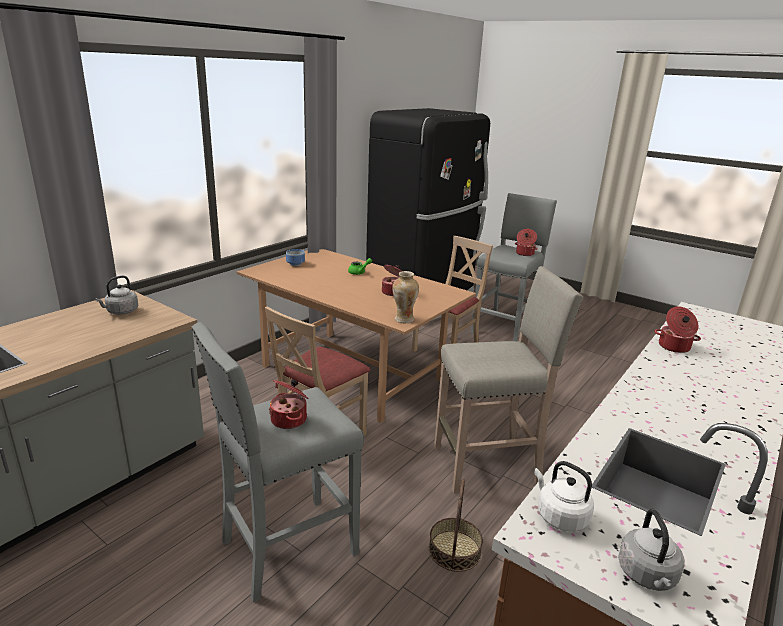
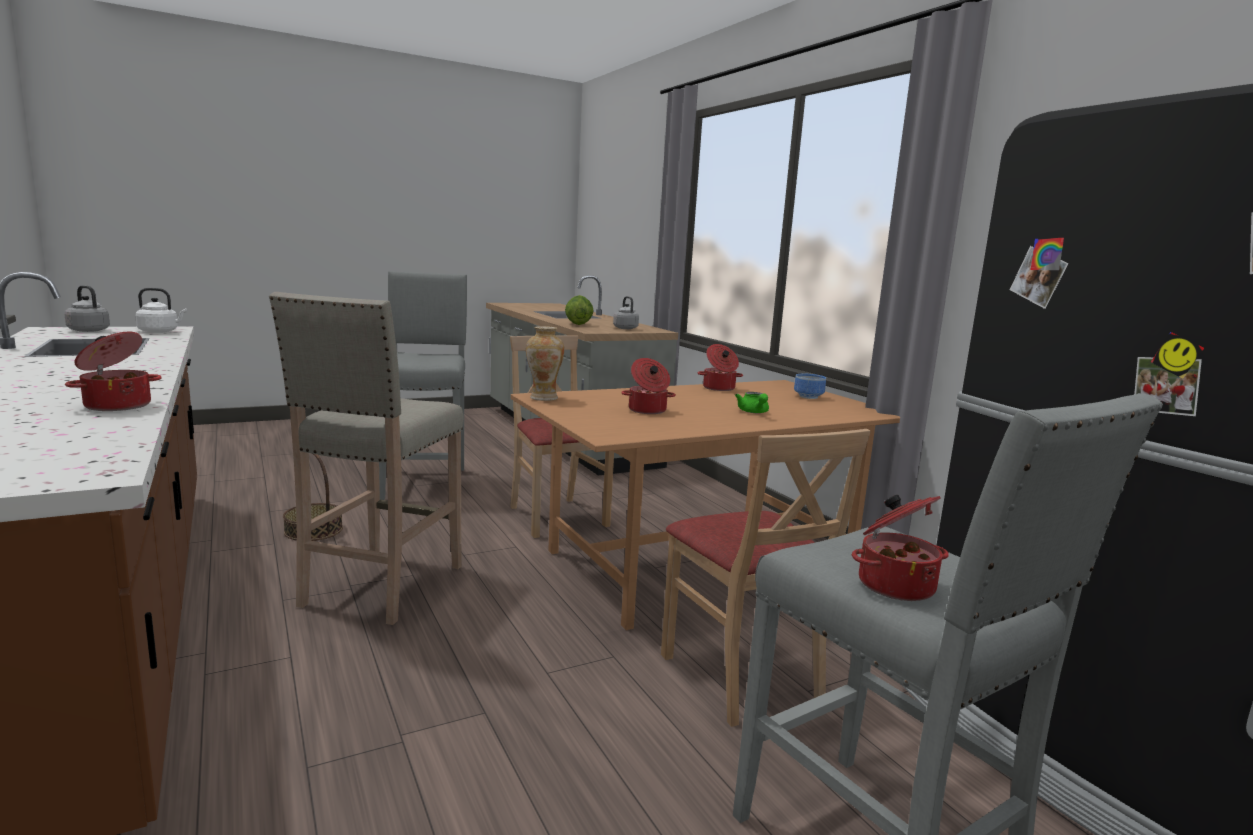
camera: 115 degrees right, 10 degrees down
(108, 336) = (578, 324): none -> lettuce
(290, 419) = (421, 357): cooking pot -> cooking pot (719, 388)

